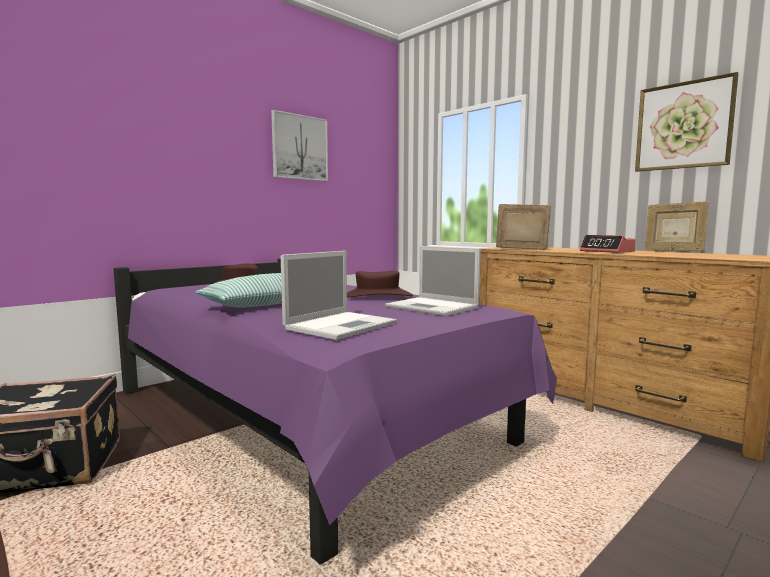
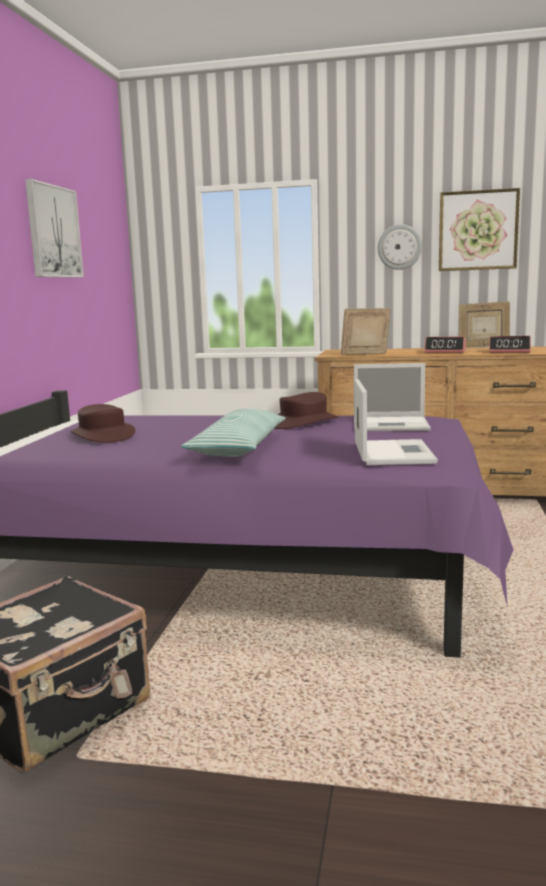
camera: 35 degrees left, 5 degrees up
(597, 149) = (399, 247): none -> wall clock
(677, 255) = (509, 351): none -> alarm clock

